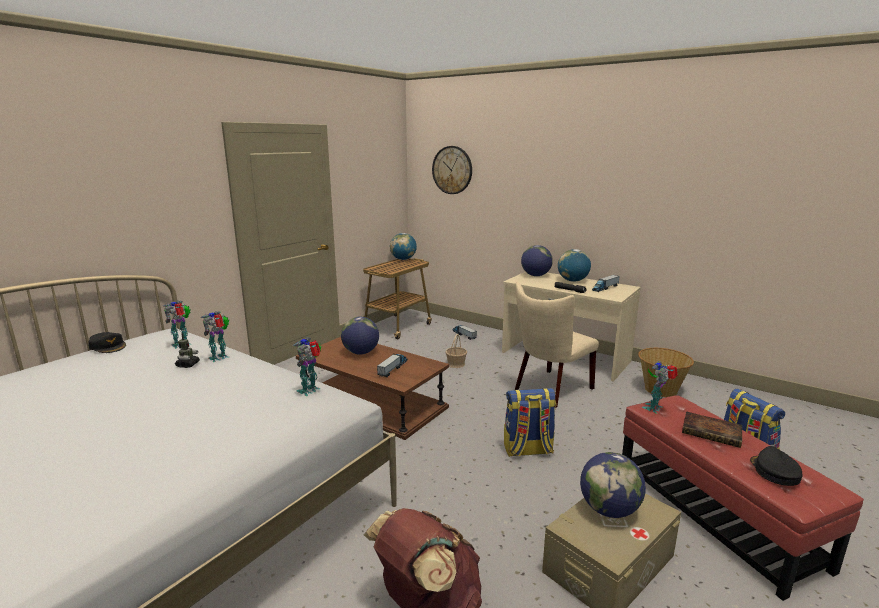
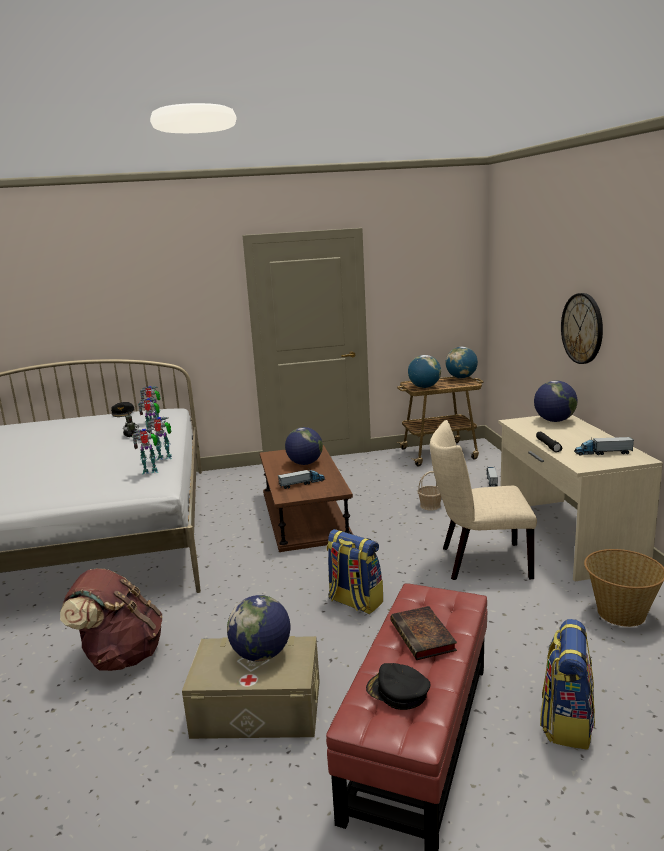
camera: 45 degrees right, 0 degrees up
(452, 170) = (516, 274): wall clock -> wall clock (582, 328)
(572, 281) = (584, 435): globe -> globe (424, 387)
(655, 408) = (423, 594): toy robot -> toy robot (165, 458)
(774, 471) = (397, 692): black cap -> black cap turned 105 degrees counterclockwise

